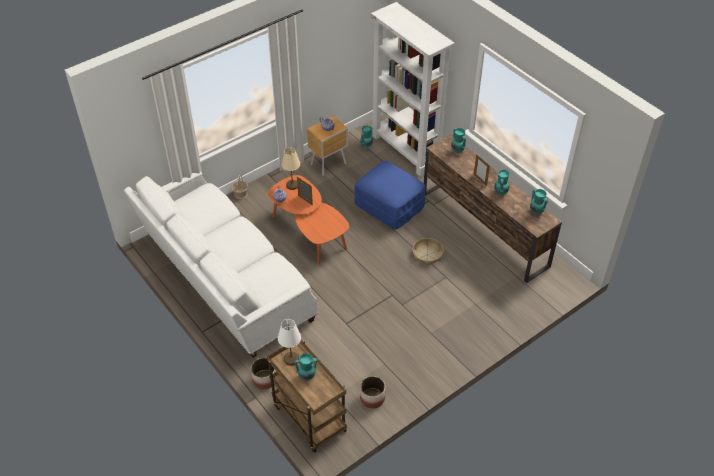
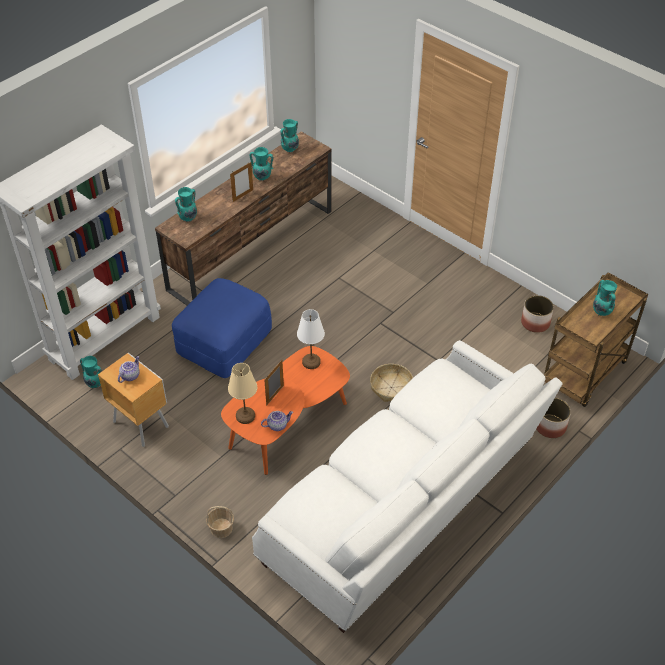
camera: 100 degrees left, 0 degrees up
(291, 358) = (583, 330): white table lamp -> white table lamp (311, 362)
(427, 255) = (306, 297): basket -> basket (391, 387)

